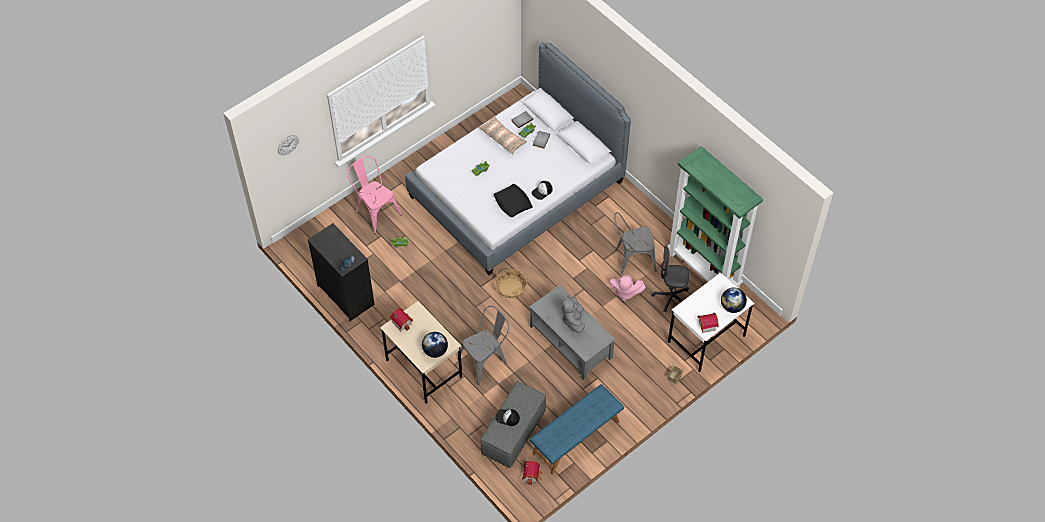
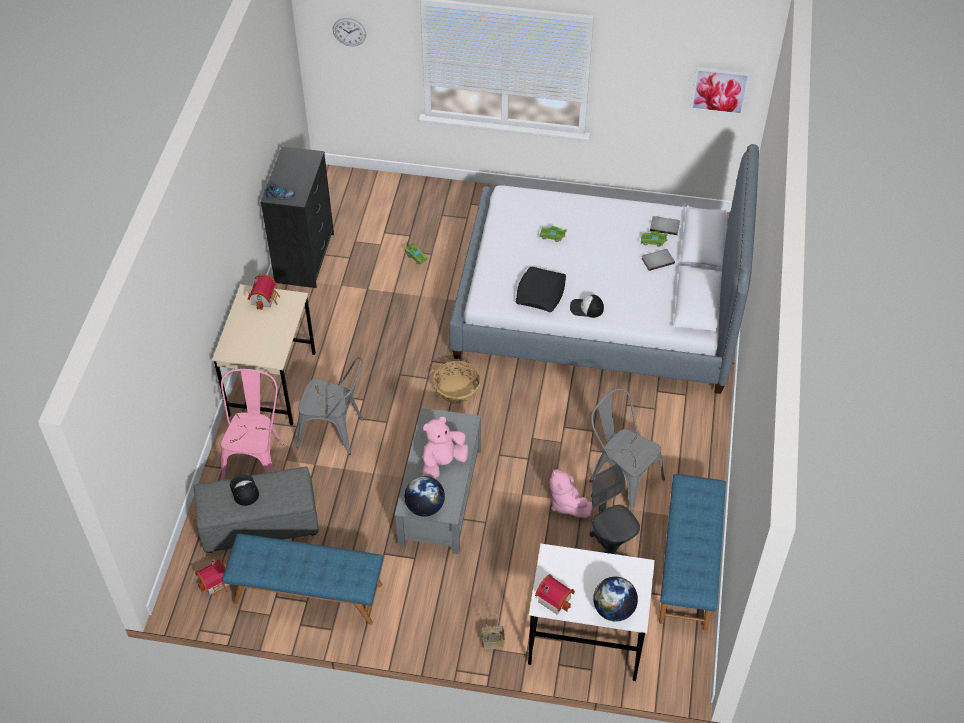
camera: 50 degrees right, 5 degrees down
(375, 211) = (435, 211): pink chair -> pink chair (256, 458)
(435, 351) = (252, 351): globe -> globe (425, 507)
(495, 27) = (719, 90): none -> picture
(502, 138) = (619, 227): pillow -> none
(573, 320) = (443, 462): grey plush toy -> pink plush toy
(704, 269) = (689, 565): green bookcase -> blue bench

